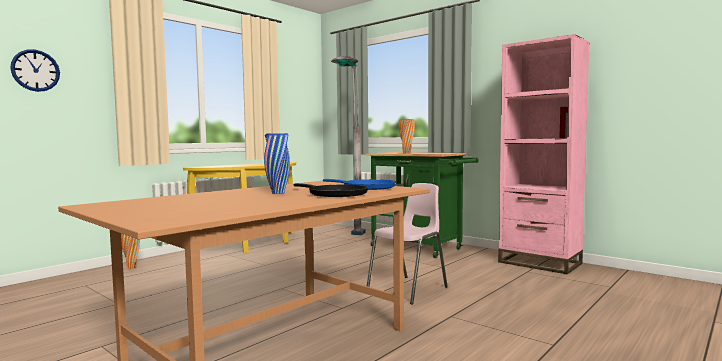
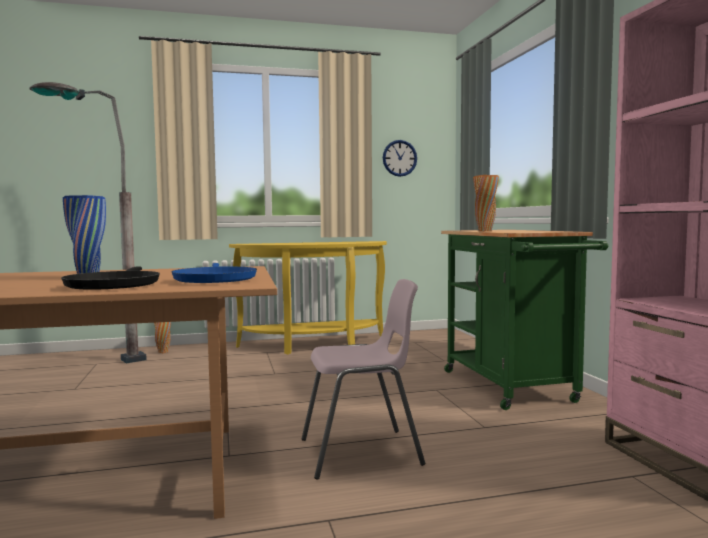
camera: 35 degrees right, 0 degrees up
(35, 70) = (85, 141): wall clock -> wall clock (399, 158)
(350, 239) = (439, 356): grey floor lamp -> grey floor lamp (90, 367)

